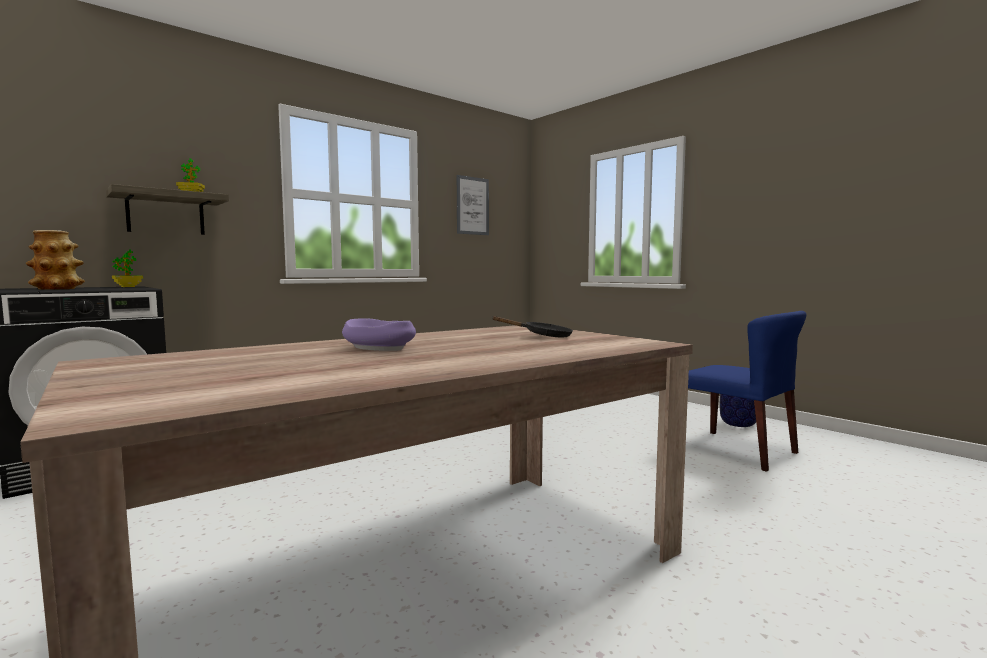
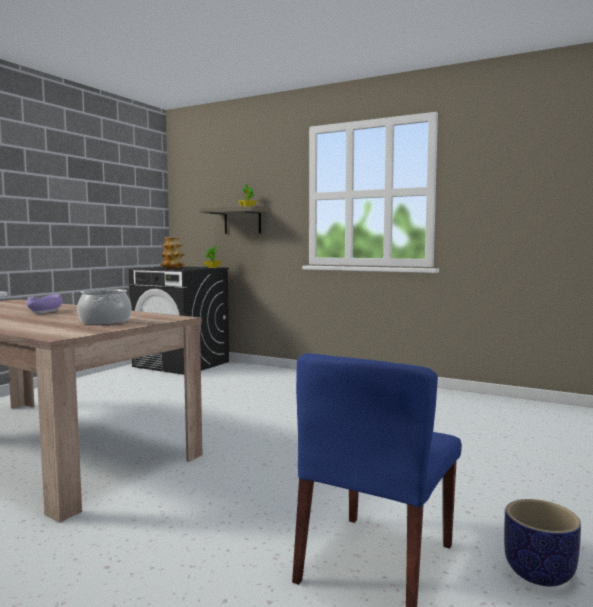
camera: 70 degrees right, 0 degrees up
(472, 206) = (516, 181): picture -> none
(542, 336) = (104, 322): black frying pan -> cooking pot

